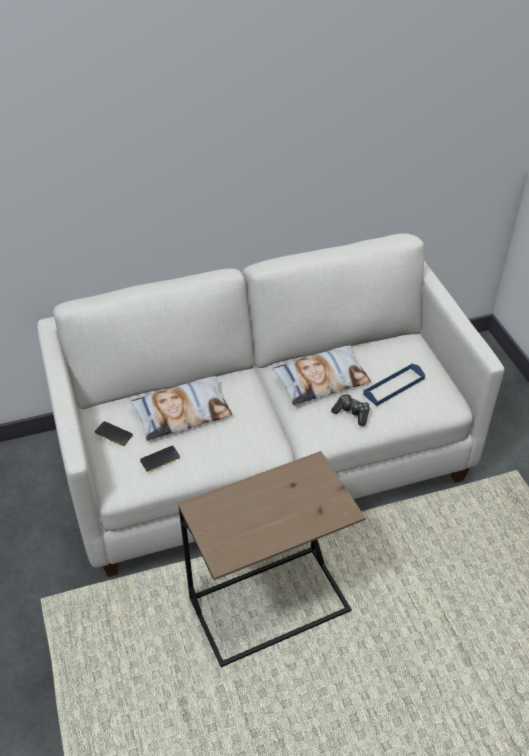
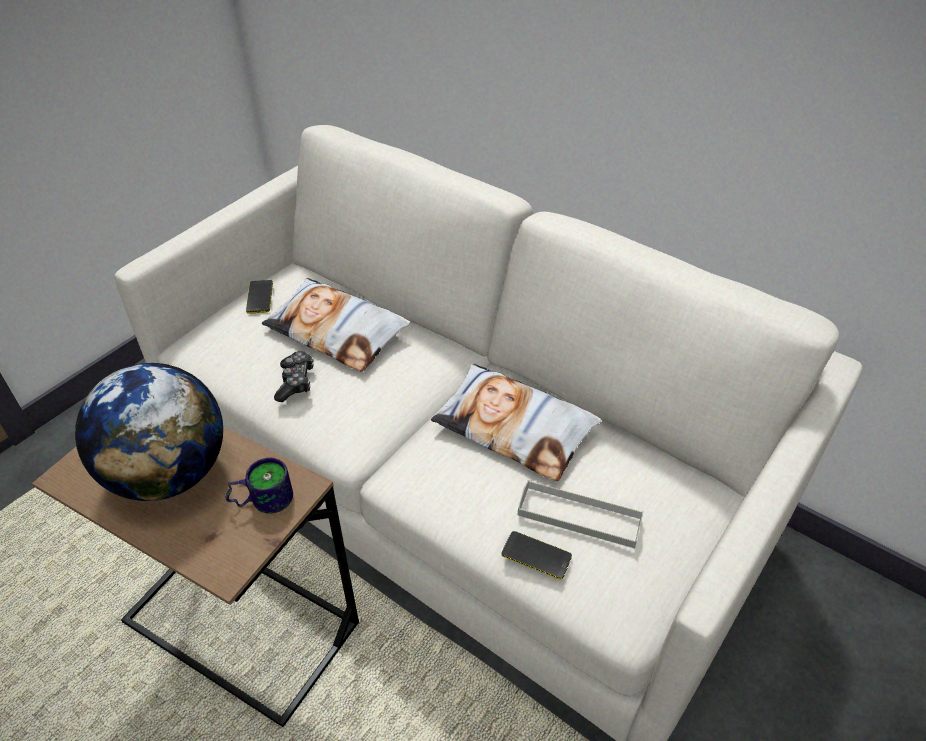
camera: 55 degrees right, 0 degrees up
(160, 459) = (247, 351): phone -> phone (536, 555)
(260, 513) = (170, 473): none -> globe
(310, 481) = (262, 499): none -> mug
(352, 413) = (478, 493): game controller -> game controller (295, 382)
(394, 386) = (579, 516): blue tray -> grey tray

